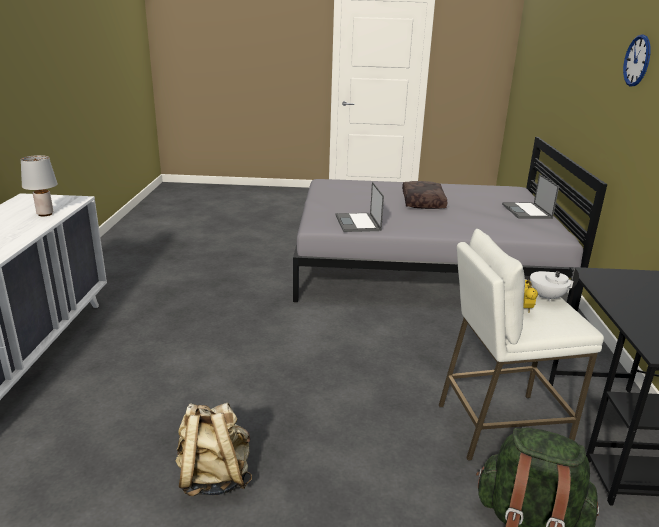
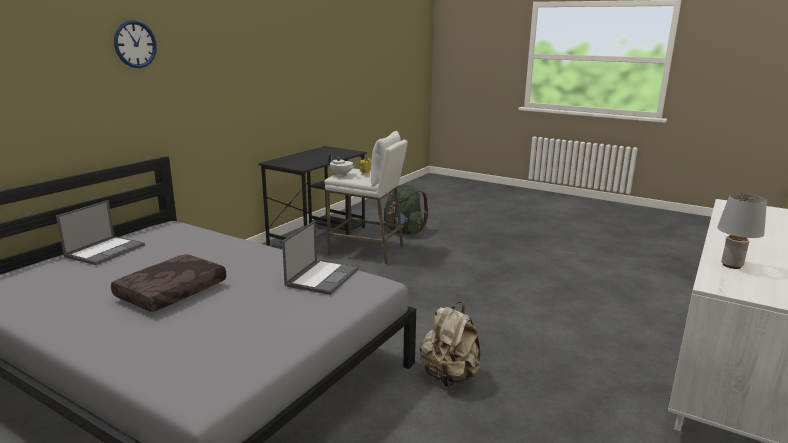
camera: 150 degrees left, 5 degrees down
(214, 477) = (539, 269): beige backpack -> beige backpack (449, 376)

